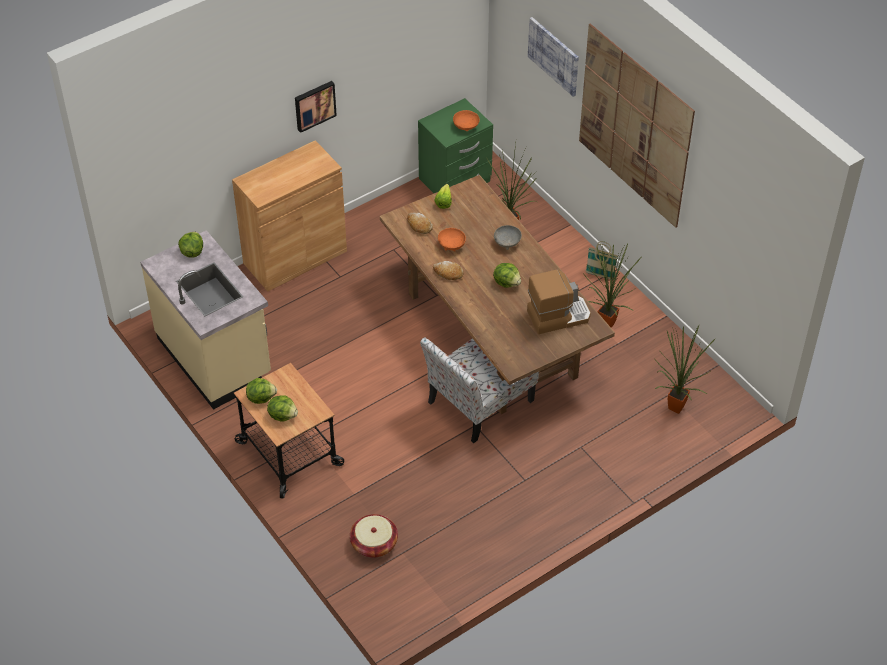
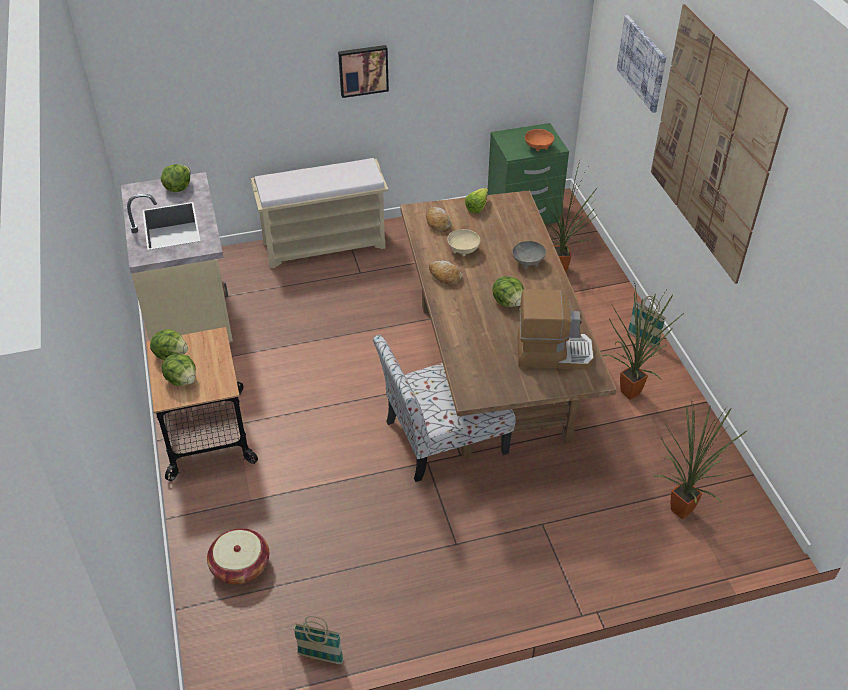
camera: 20 degrees right, 5 degrees down
(295, 257) = (325, 244): brown cabinet -> beige bench
(452, 246) = (463, 251): orange bowl -> beige bowl
(465, 586) = (320, 657): none -> basket

